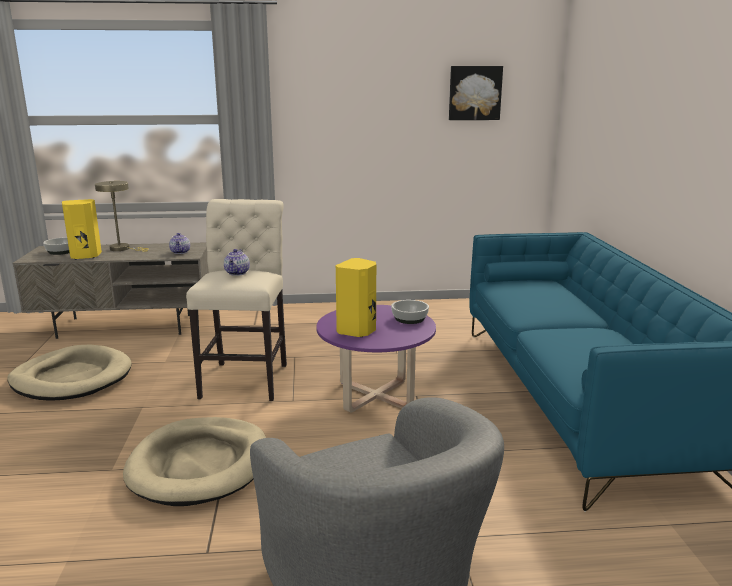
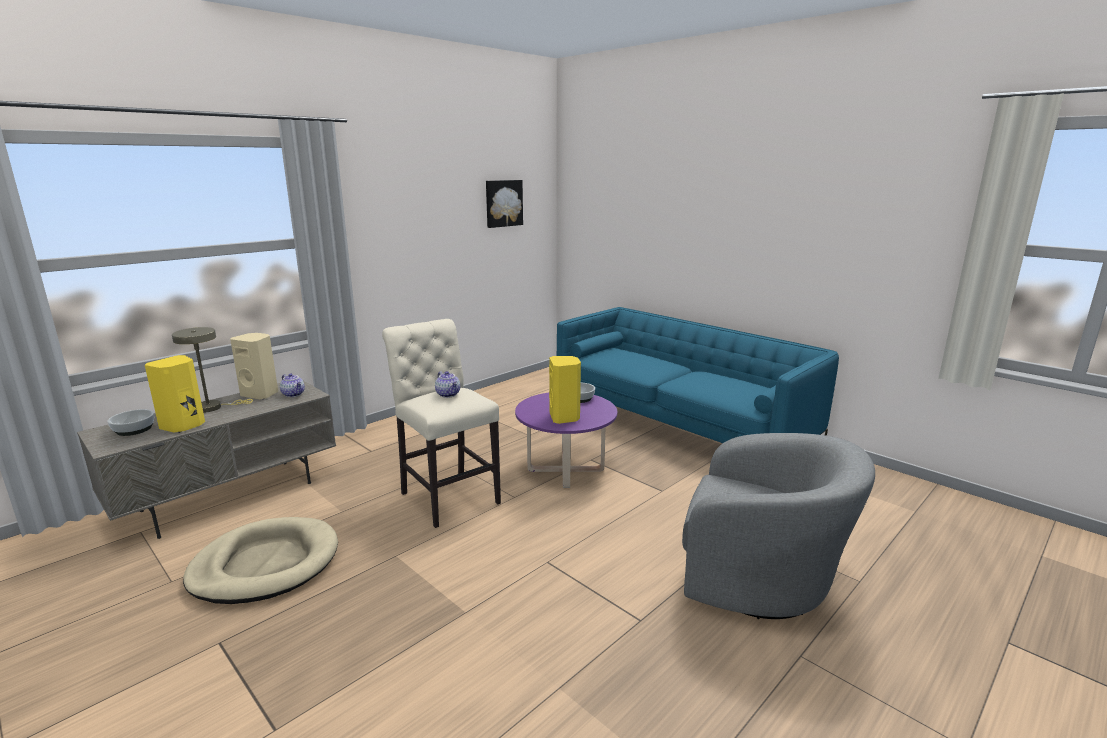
camera: 40 degrees left, 0 degrees up
(164, 247) = (261, 394): none -> beige speaker
(200, 465) = (530, 572): beige dog bed -> none

